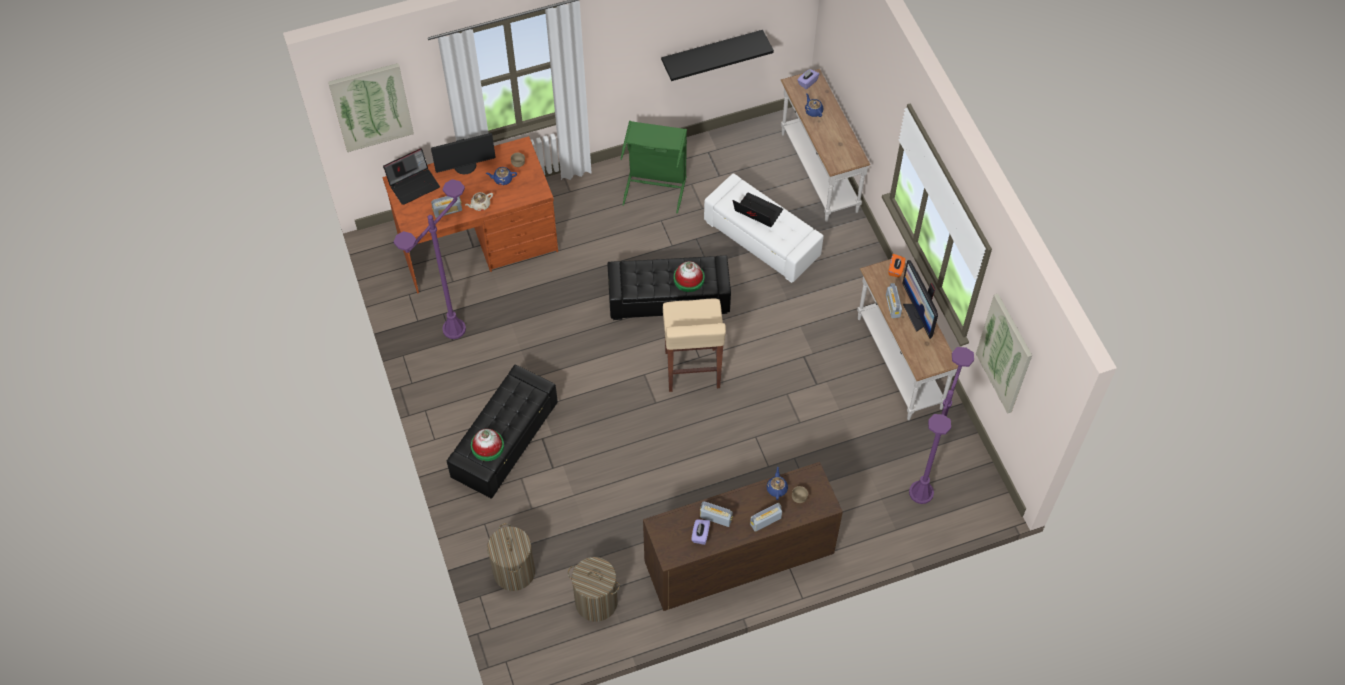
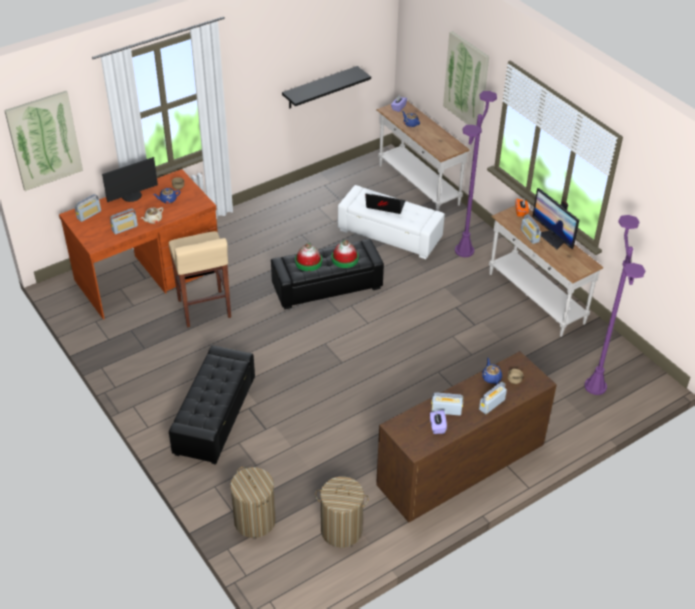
camera: 15 degrees left, 15 degrees down
(414, 184) = (89, 215): laptop -> radio
(454, 329) = (143, 340): purple floor lamp -> purple floor lamp (464, 251)
(487, 446) = (205, 412): hat -> hat (308, 262)
(655, 185) = (289, 213): green laundry basket -> none
(692, 370) = (365, 333): beige stool -> beige stool (204, 309)
(1005, 353) = (650, 231): picture -> picture (466, 81)

